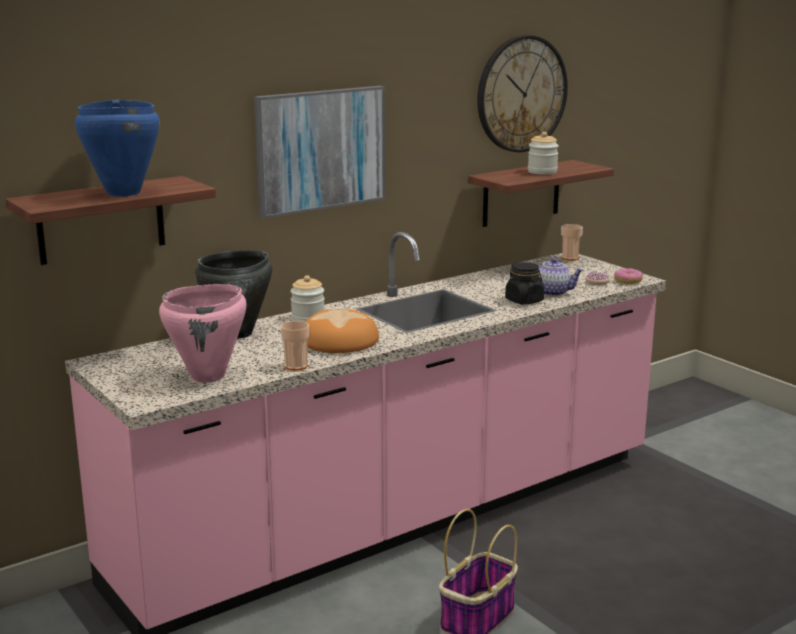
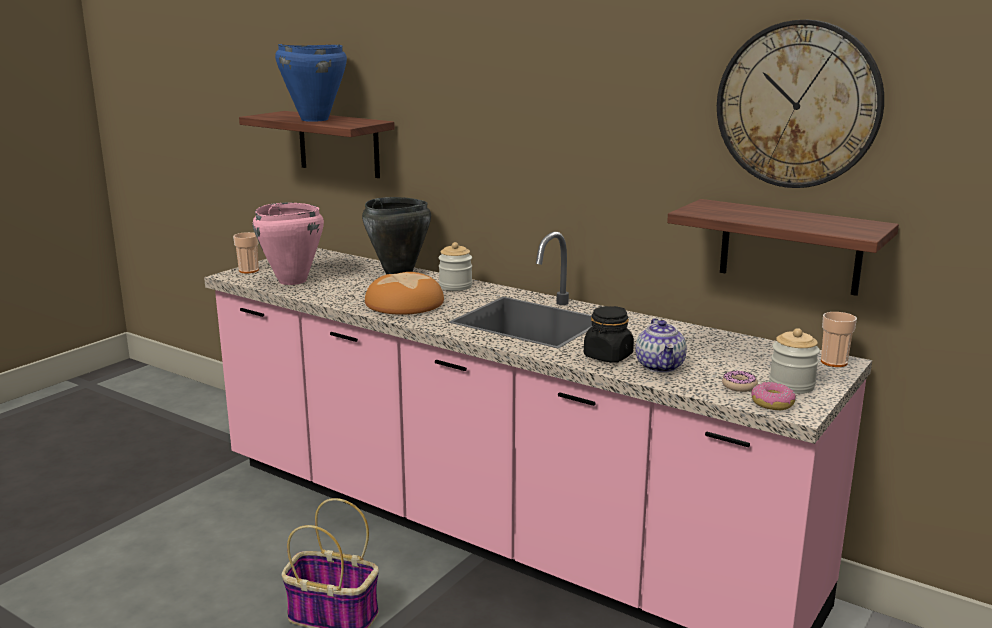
camera: 70 degrees right, 0 degrees up
(296, 366) = (329, 300): cup -> cup (248, 270)
(320, 149) = (514, 124): picture -> none
(542, 172) = (777, 217): jar -> jar (791, 385)

